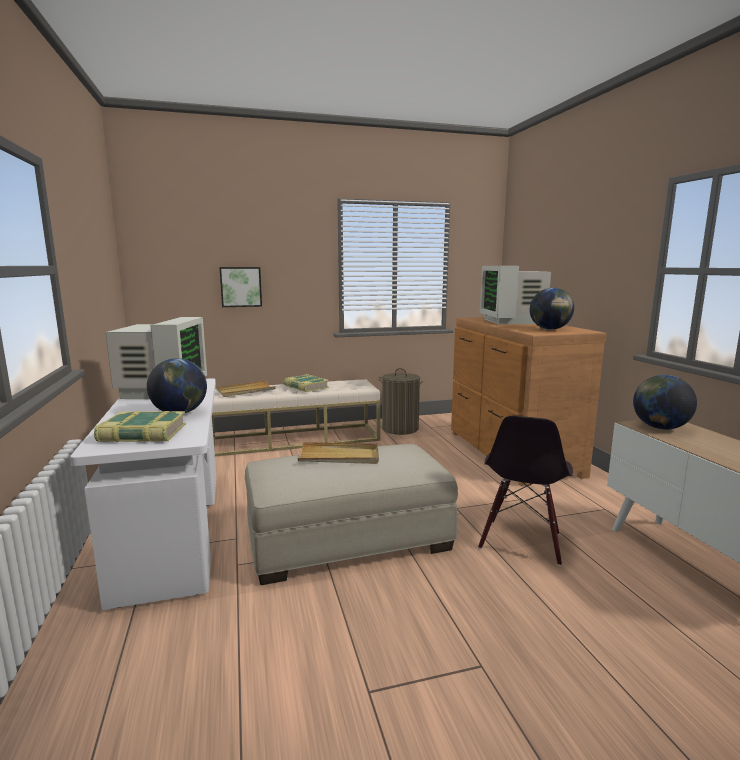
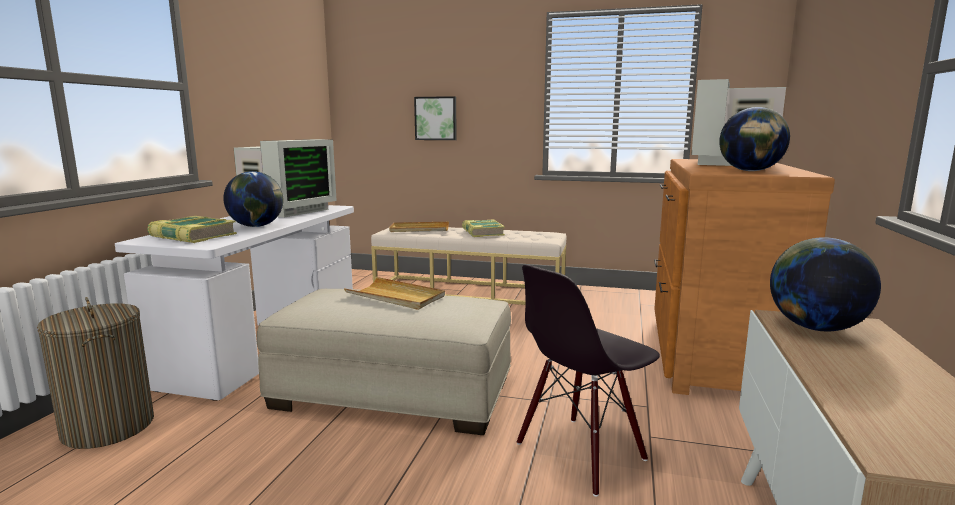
camera: 30 degrees right, 0 degrees up
(400, 428) = (599, 299): laundry basket -> laundry basket (108, 427)

